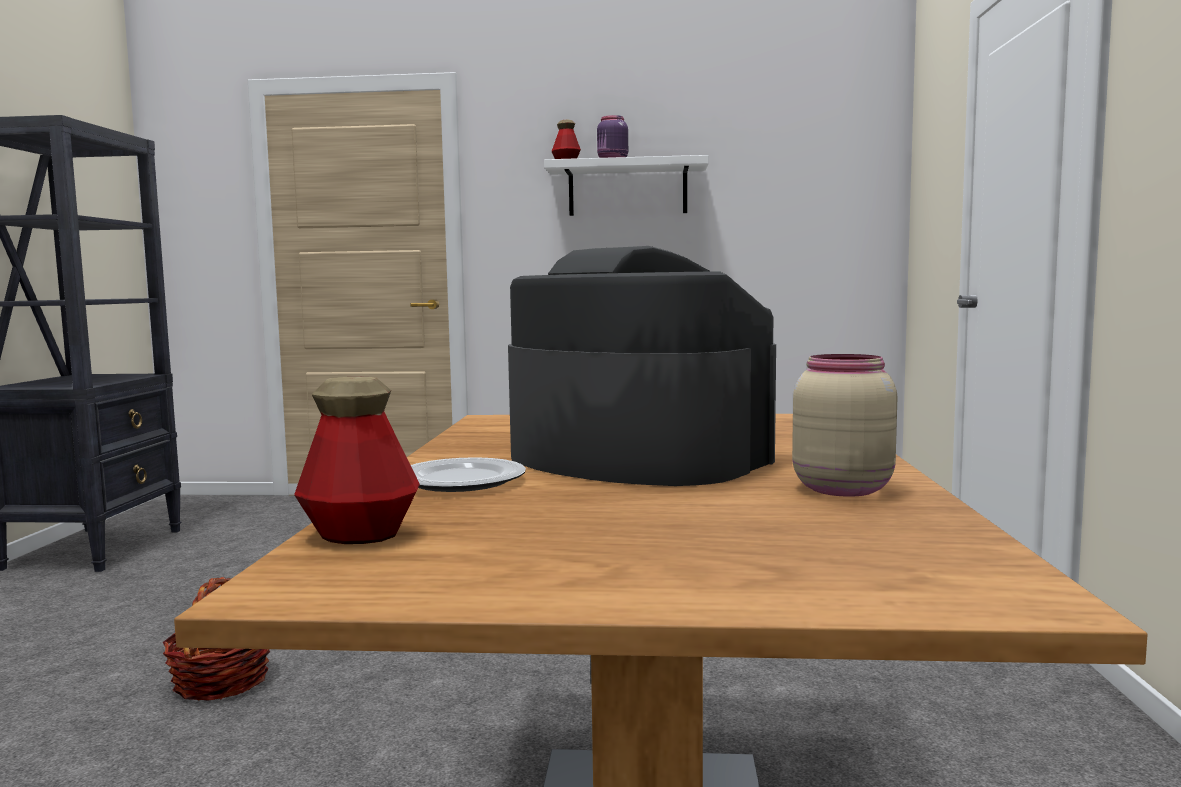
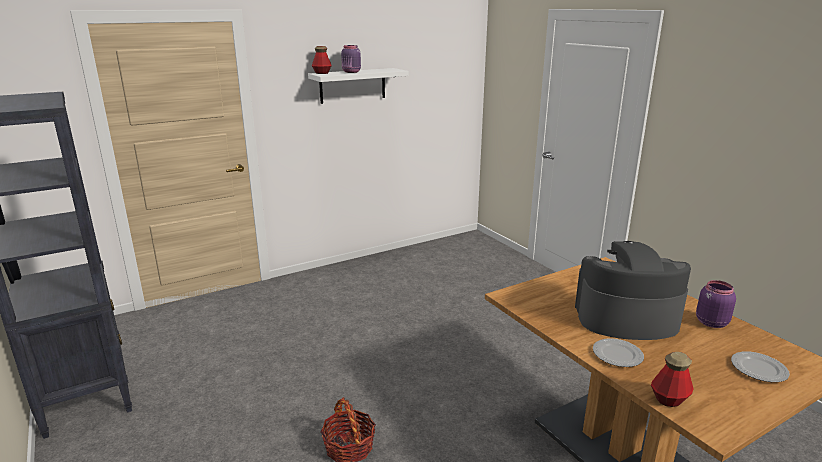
camera: 35 degrees left, 15 degrees up
(752, 554) = (759, 369): none -> plate
(840, 488) = (710, 322): beige jar -> purple jar

